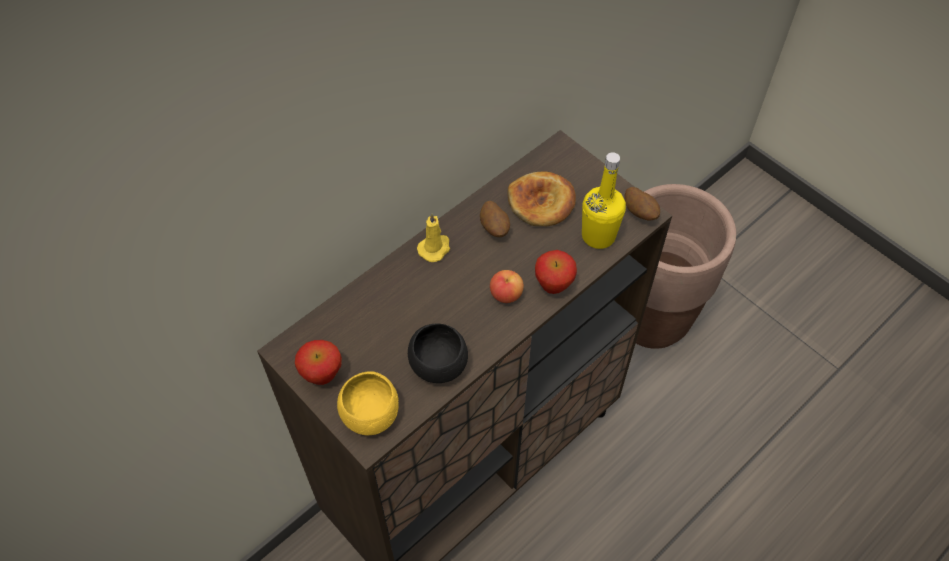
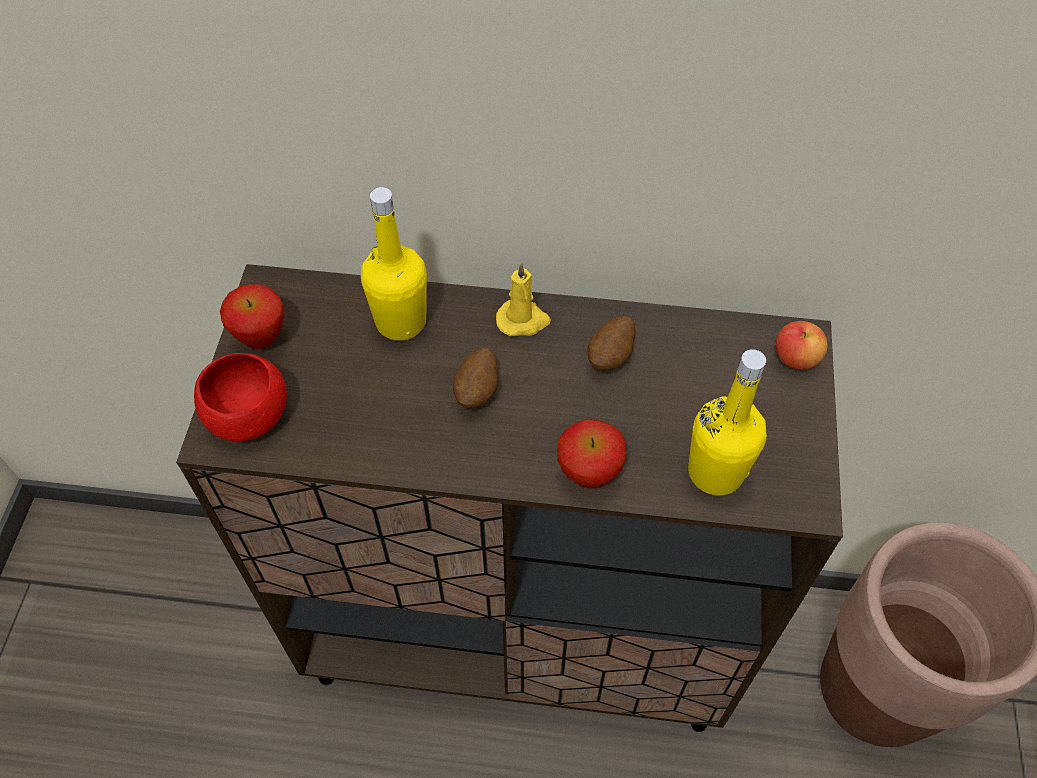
camera: 50 degrees right, 0 degrees up
(370, 415) = (248, 416): yellow bowl -> red bowl
(379, 302) = (401, 321): none -> yellow bottle
(438, 365) = (367, 435): black bowl -> none
(506, 294) = (528, 434): apple -> apple (796, 358)
(541, 202) = (699, 377): bread -> none
(640, 213) = (803, 495): potato -> potato (477, 391)

